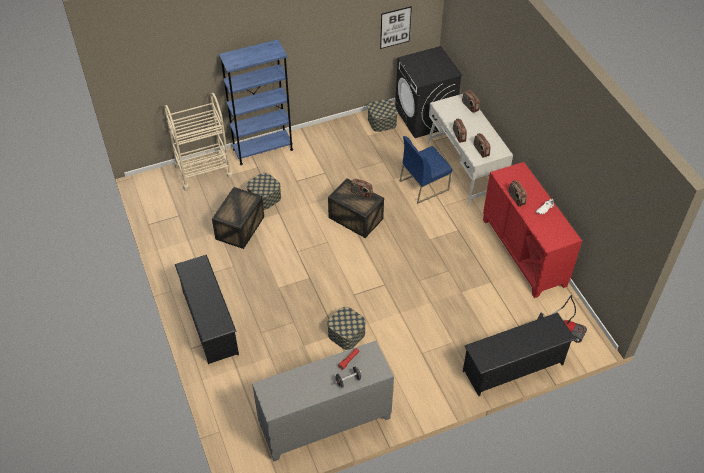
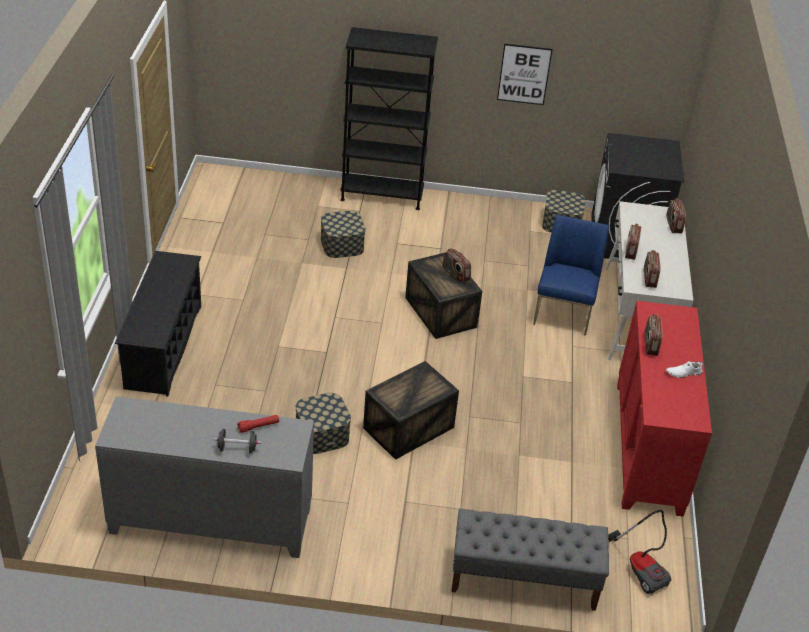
camera: 25 degrees right, 10 degrees down
(203, 171) = (291, 190): beige cart -> none
(240, 228) = (284, 264): crate -> crate (408, 428)
(263, 149) = (382, 195): blue bookcase -> black bookcase
(395, 27) = (616, 86): picture -> picture (524, 74)
(424, 185) = (564, 313): blue chair -> blue chair turned 105 degrees clockwise
(513, 367) = (523, 580): black shoe rack -> grey bench

